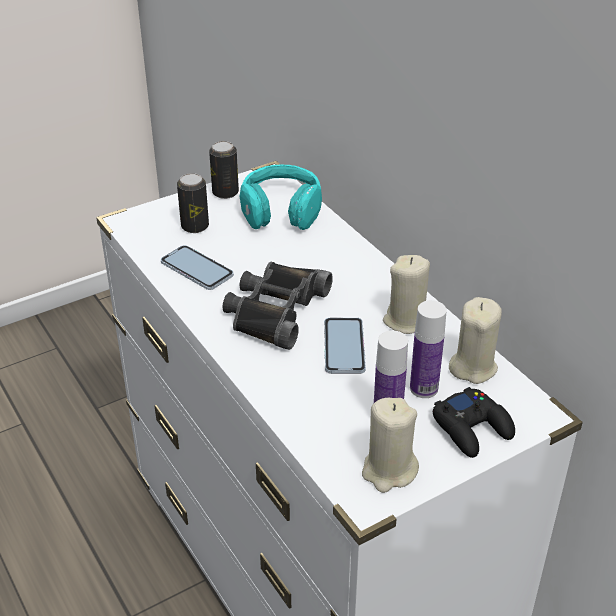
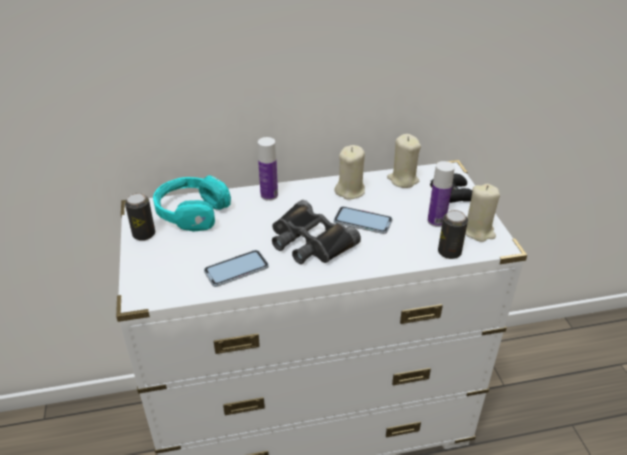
camera: 70 degrees left, 0 degrees up
(195, 226) = (178, 259): can -> can (449, 252)
(423, 388) = (414, 201): bottle -> bottle (269, 195)

